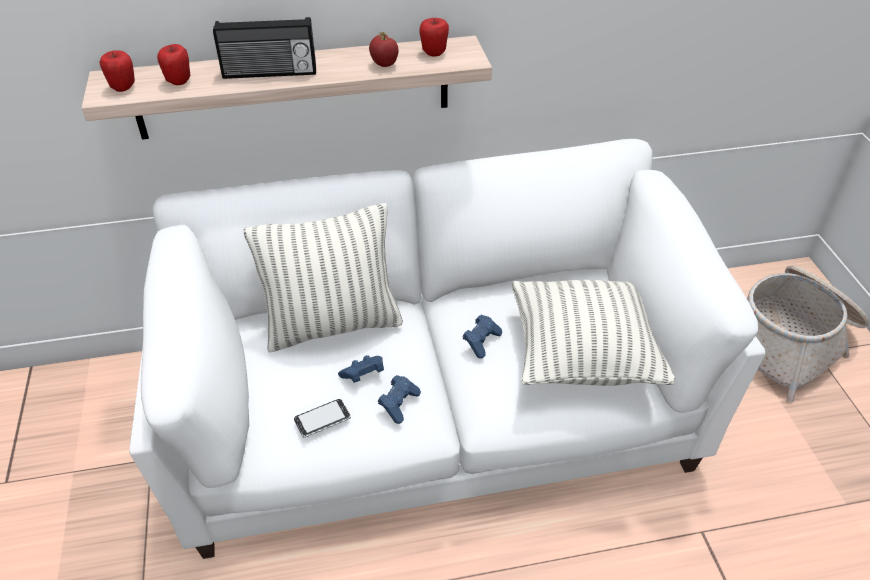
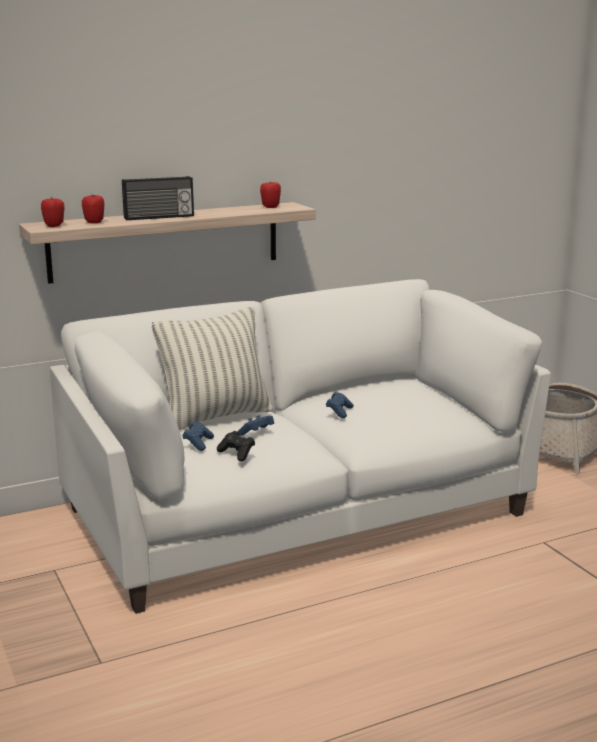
camera: 15 degrees left, 25 degrees down
(322, 419) = (237, 454): phone -> black game controller
(384, 65) = (239, 211): apple -> none
(399, 404) = (292, 443): blue game controller -> blue game controller (198, 443)
(583, 356) = (420, 410): pillow -> none

